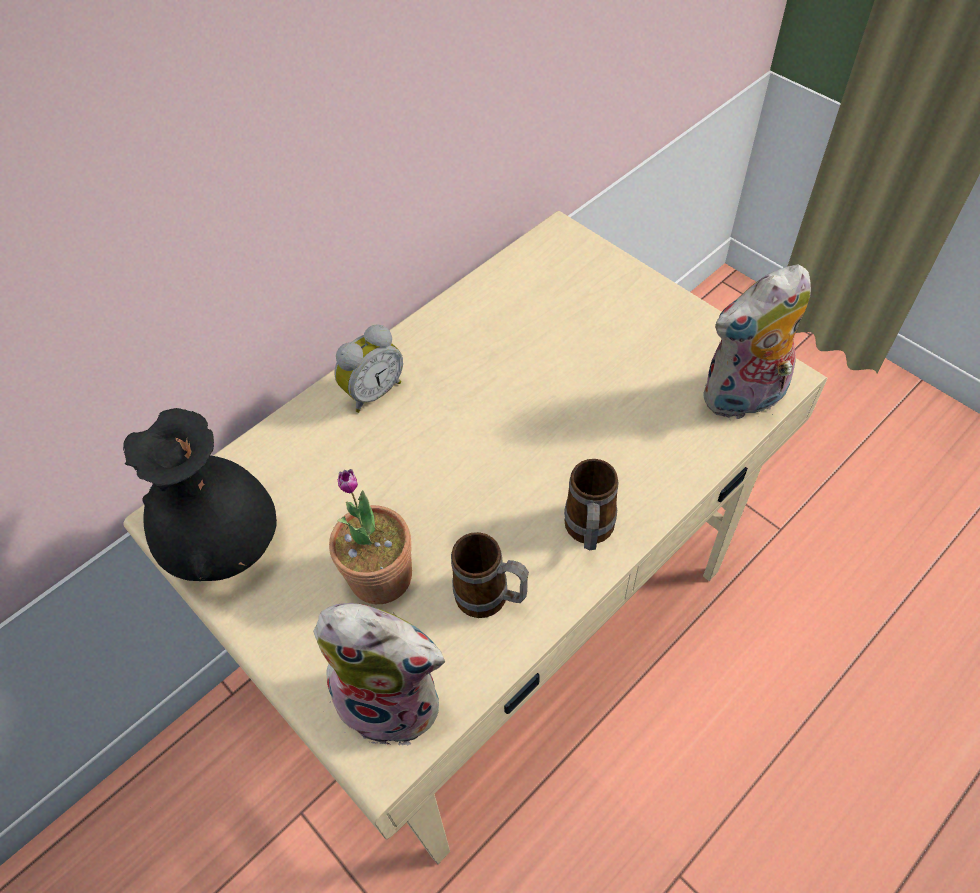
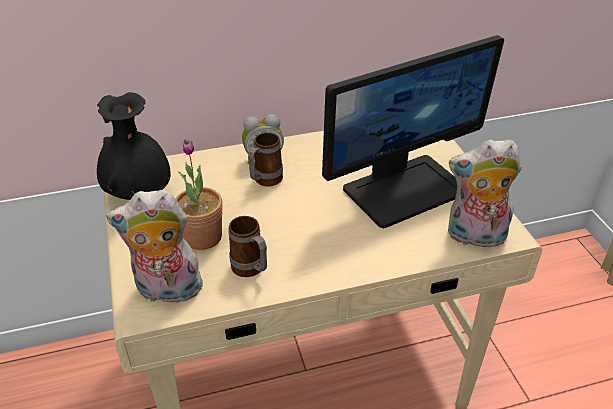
camera: 25 degrees right, 15 degrees down
(394, 698) = (167, 291): plush toy -> plush toy turned 135 degrees clockwise
(588, 533) = (329, 263): mug -> mug (264, 181)
(606, 359) = (404, 189): none -> monitor

